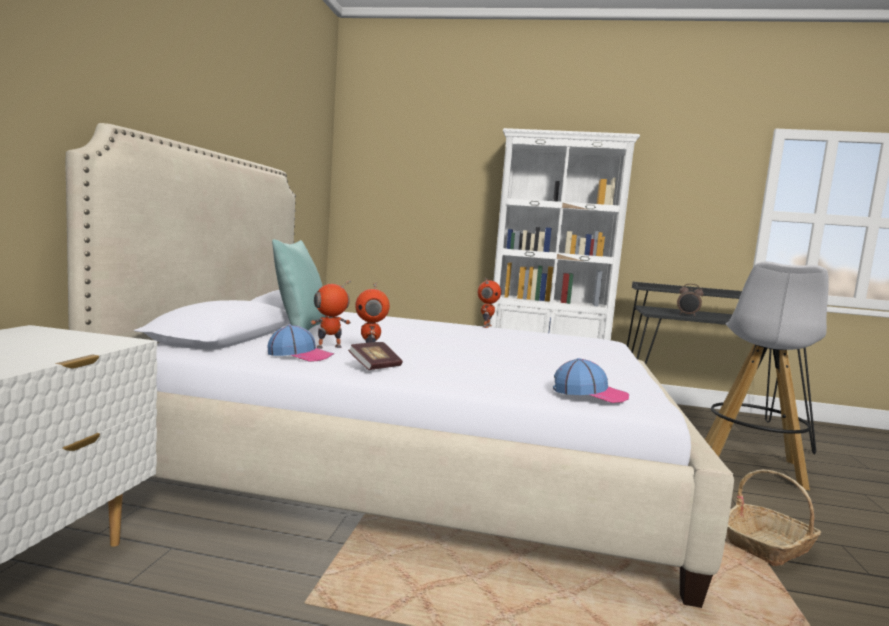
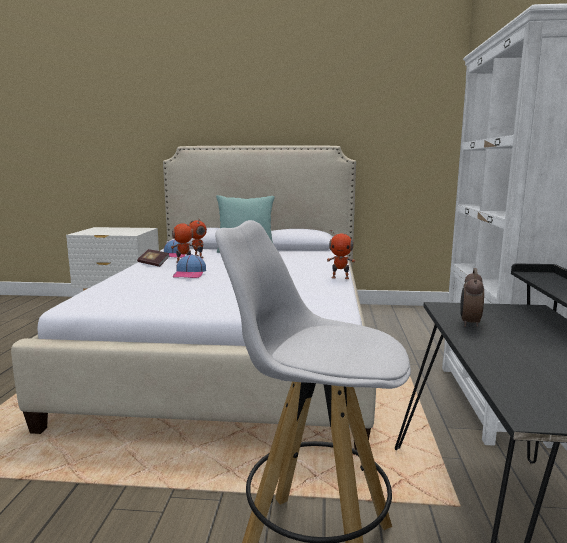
camera: 85 degrees right, 5 degrees up
(590, 393) = (93, 292): cap -> cap (190, 274)
(768, 546) = (92, 494): basket -> none

